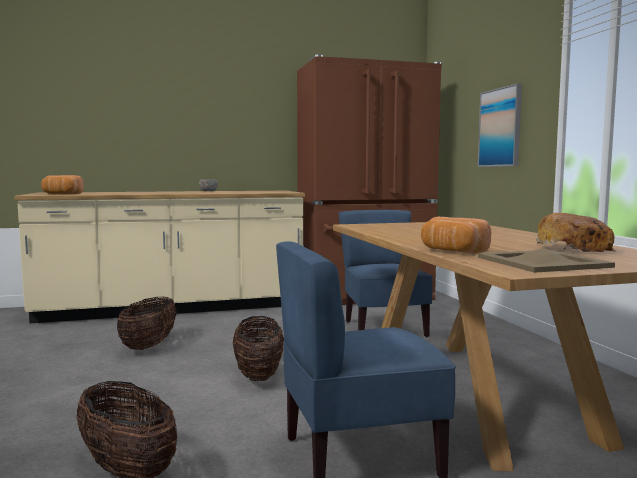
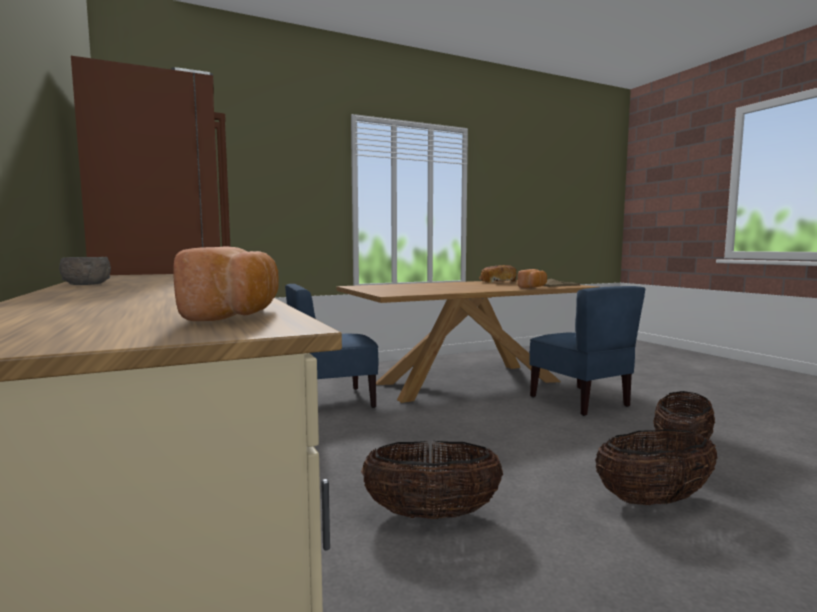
camera: 100 degrees left, 0 degrees up
(258, 375) = (487, 435): basket -> basket (654, 500)
(500, 127) = (280, 204): picture -> none

